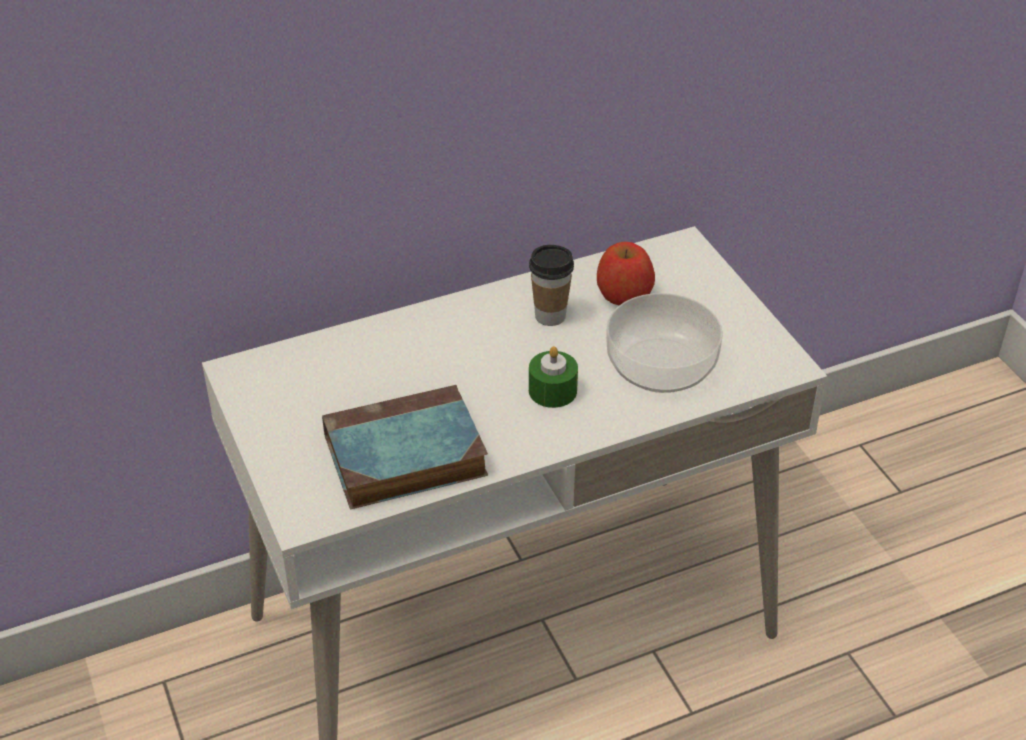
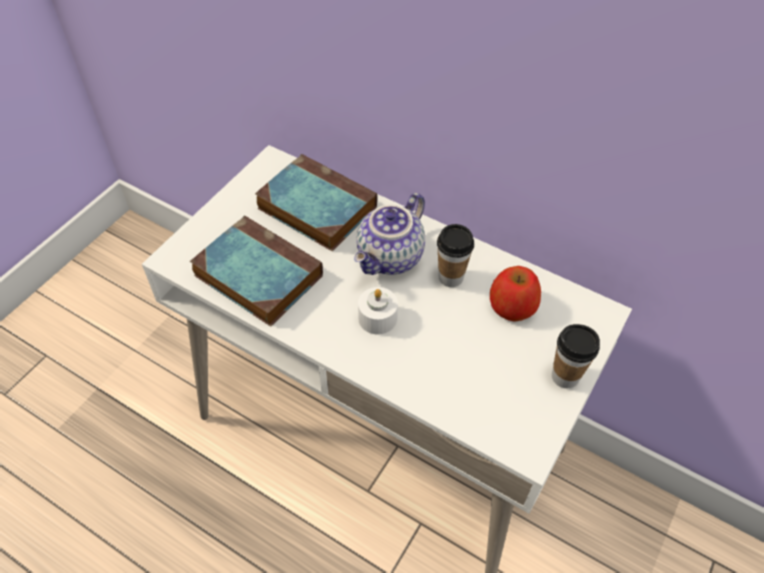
camera: 55 degrees right, 10 degrees up
(349, 368) = (314, 207): none -> book
(484, 345) = (391, 258): none -> teapot
(552, 390) = (377, 318): green candle -> white candle
(660, 365) = (455, 366): bowl -> none
(731, 303) = (565, 376): none -> cup

